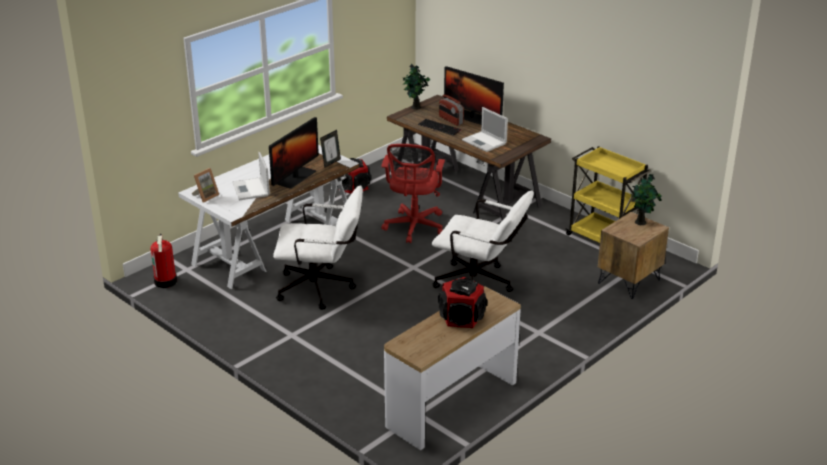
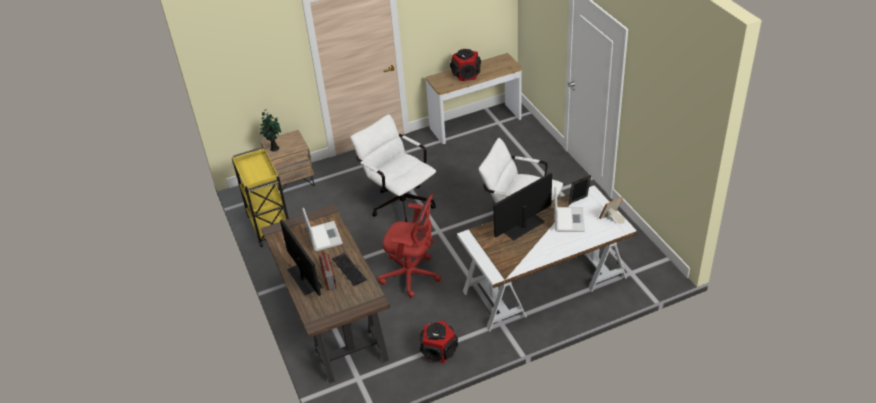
camera: 155 degrees left, 10 degrees up
(166, 282) = (650, 262): fire extinguisher -> none
(331, 163) = (482, 239): picture frame -> picture frame (579, 201)
(414, 228) = (412, 276): red office chair -> red office chair turned 75 degrees clockwise
(415, 108) = (349, 312): potted plant -> none

